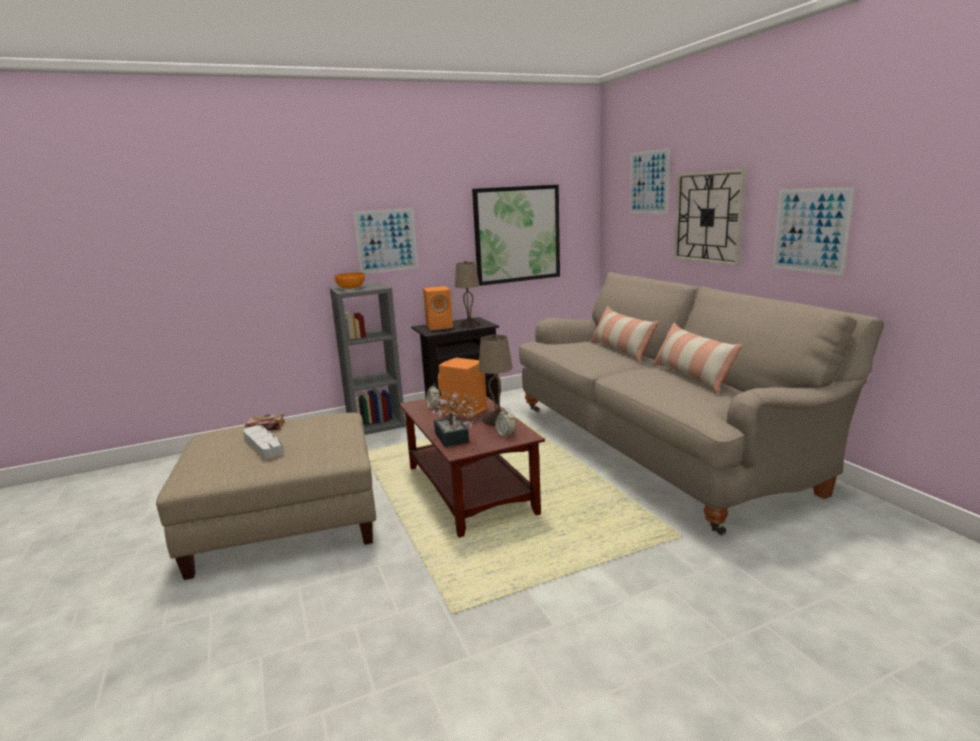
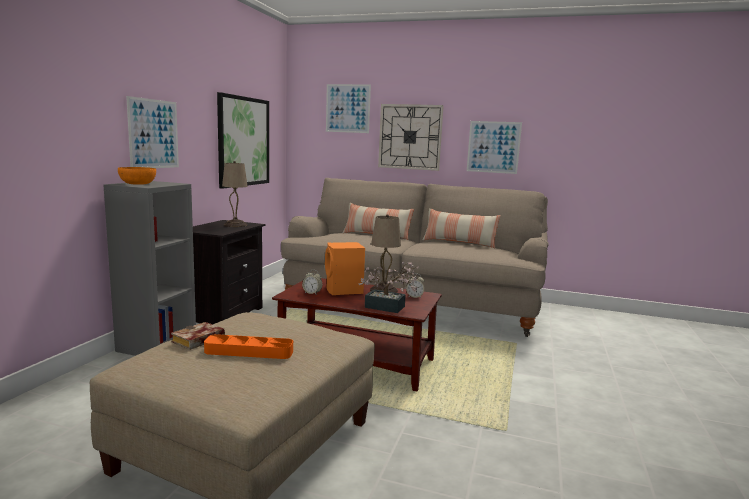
camera: 50 degrees left, 5 degrees down
(263, 445) = (249, 351): grey tray -> orange tray
(440, 326) = (210, 228): orange speaker -> none

